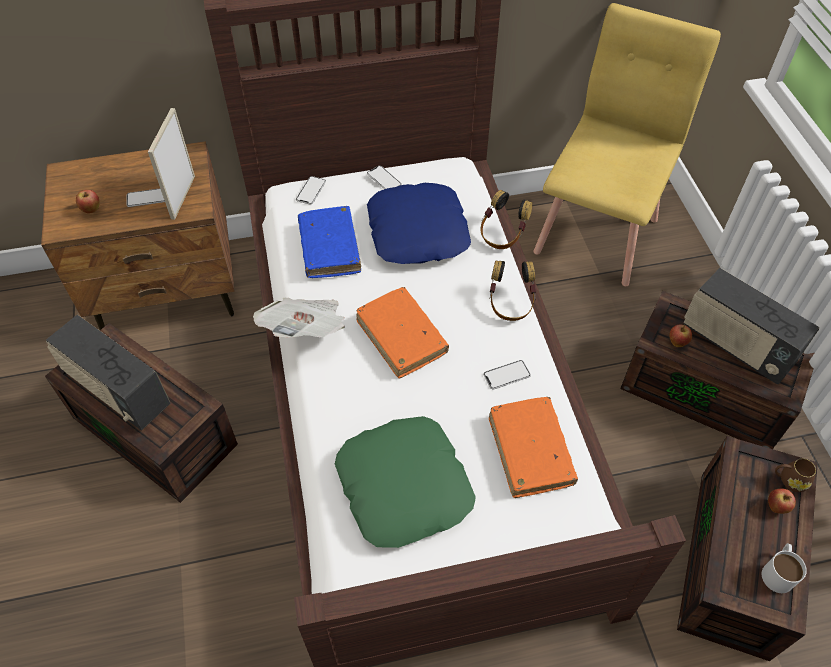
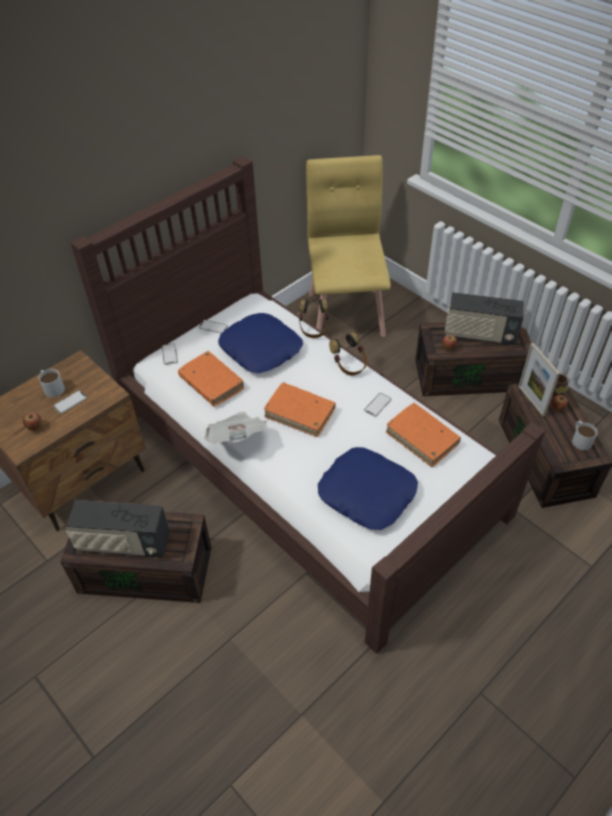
camera: 30 degrees left, 5 degrees down
(143, 172) = (52, 387): none -> white mug
(183, 197) = (96, 390): picture frame -> picture frame (531, 401)
(329, 248) = (211, 383): blue book -> orange book
(405, 486) = (367, 493): green pillow -> blue pillow

